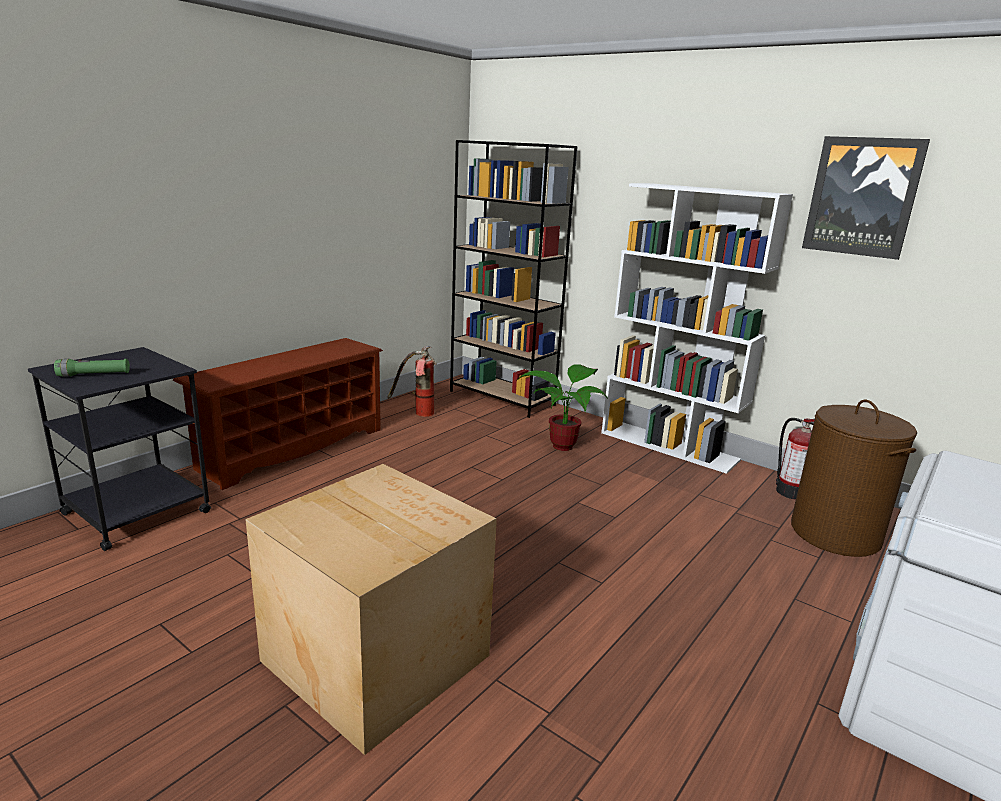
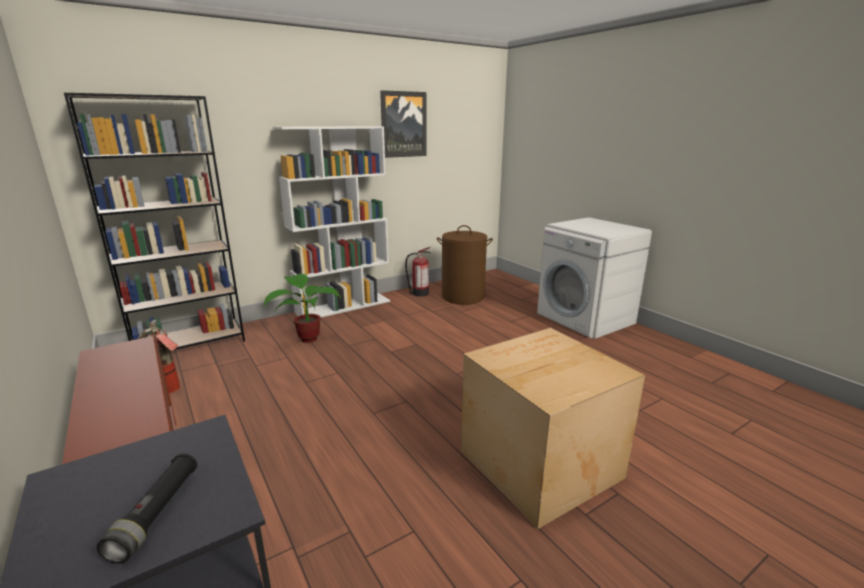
camera: 70 degrees left, 0 degrees up
(94, 375) = (157, 514): green flashlight -> black flashlight

